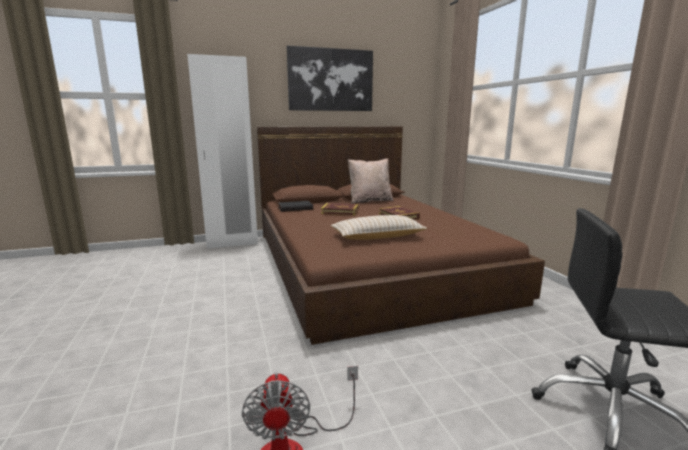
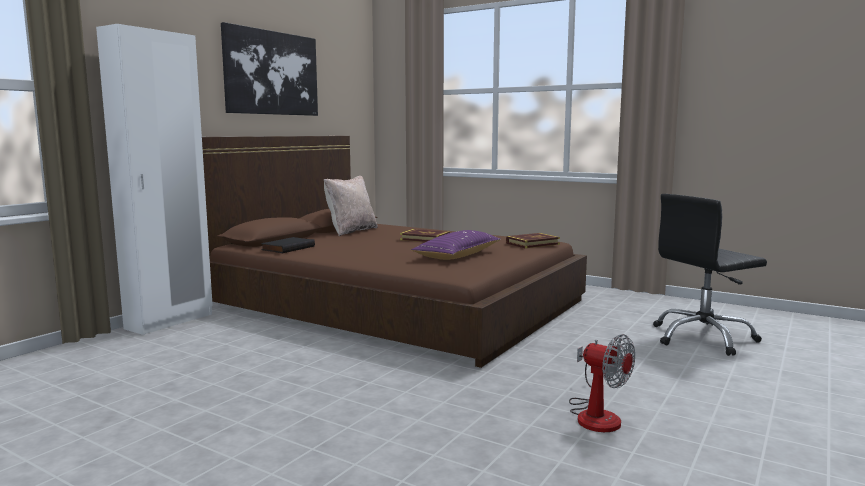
camera: 40 degrees left, 5 degrees down
(340, 211) = (354, 243): book -> book (532, 244)
(377, 237) = (457, 255): beige pillow -> purple pillow

